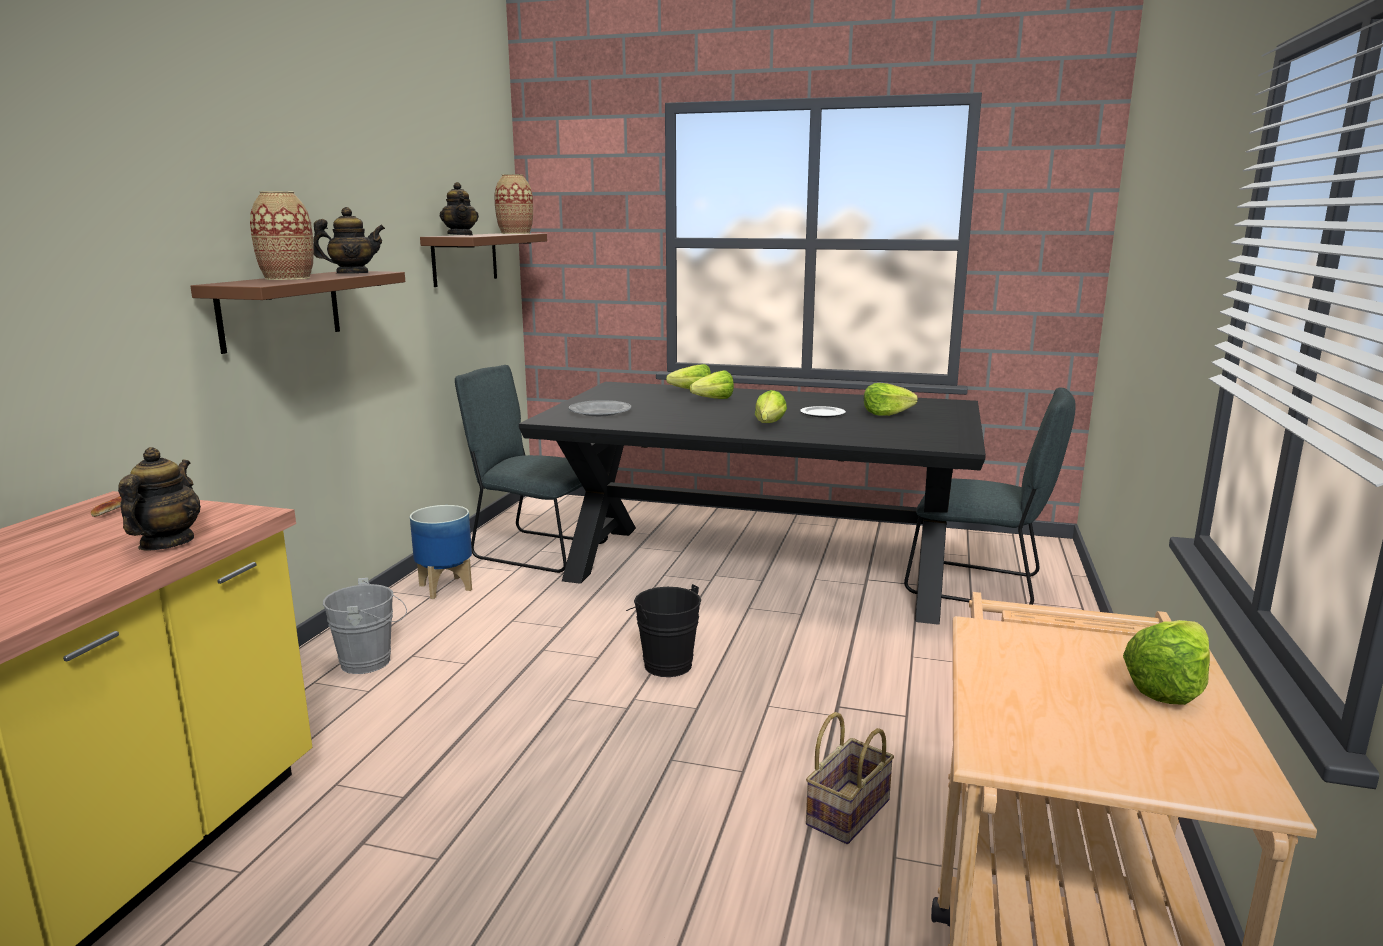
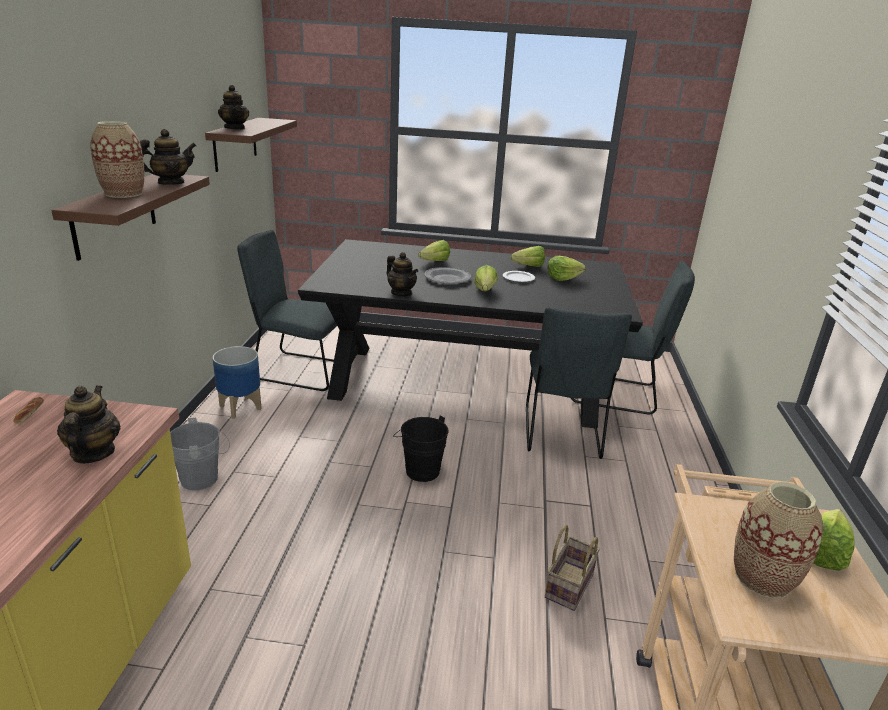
camera: 10 degrees left, 10 degrees up
(515, 233) = (273, 121): vase -> vase (762, 578)
(600, 412) = (355, 276): grey plate -> grey plate (447, 279)
(653, 426) = (401, 293): none -> teapot
(688, 391) = (412, 252): lettuce -> lettuce (526, 266)
(883, 631) = (562, 435): none -> grey chair

